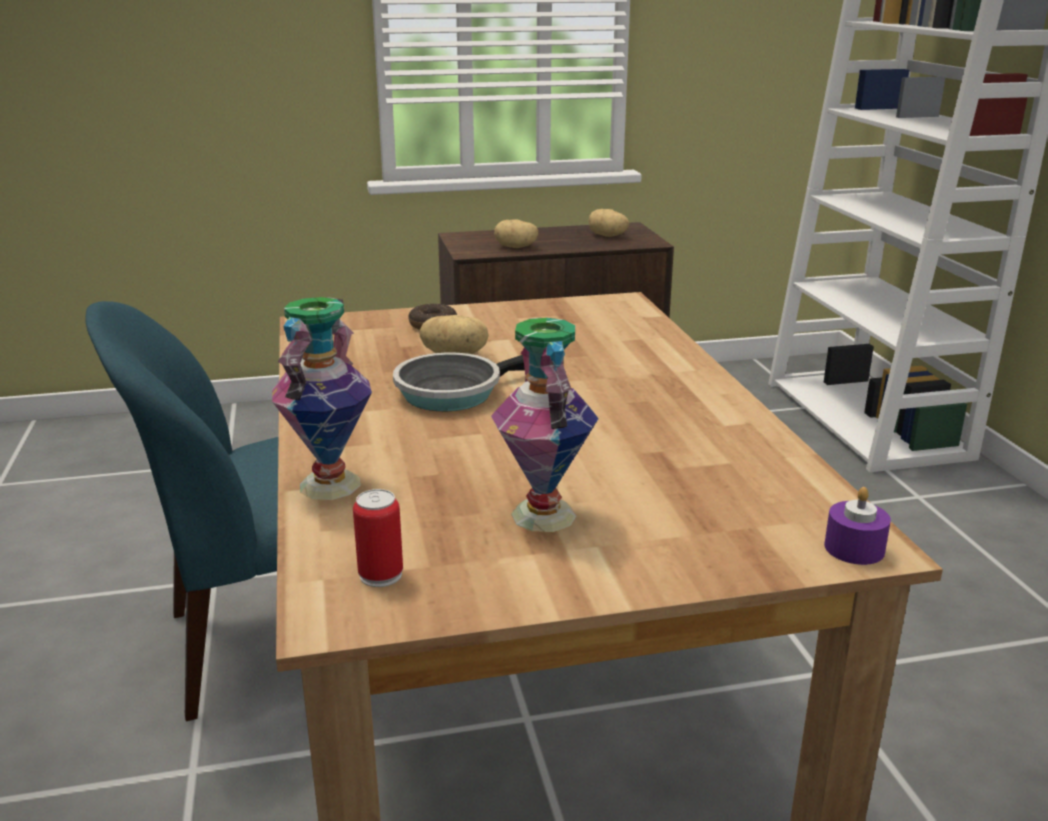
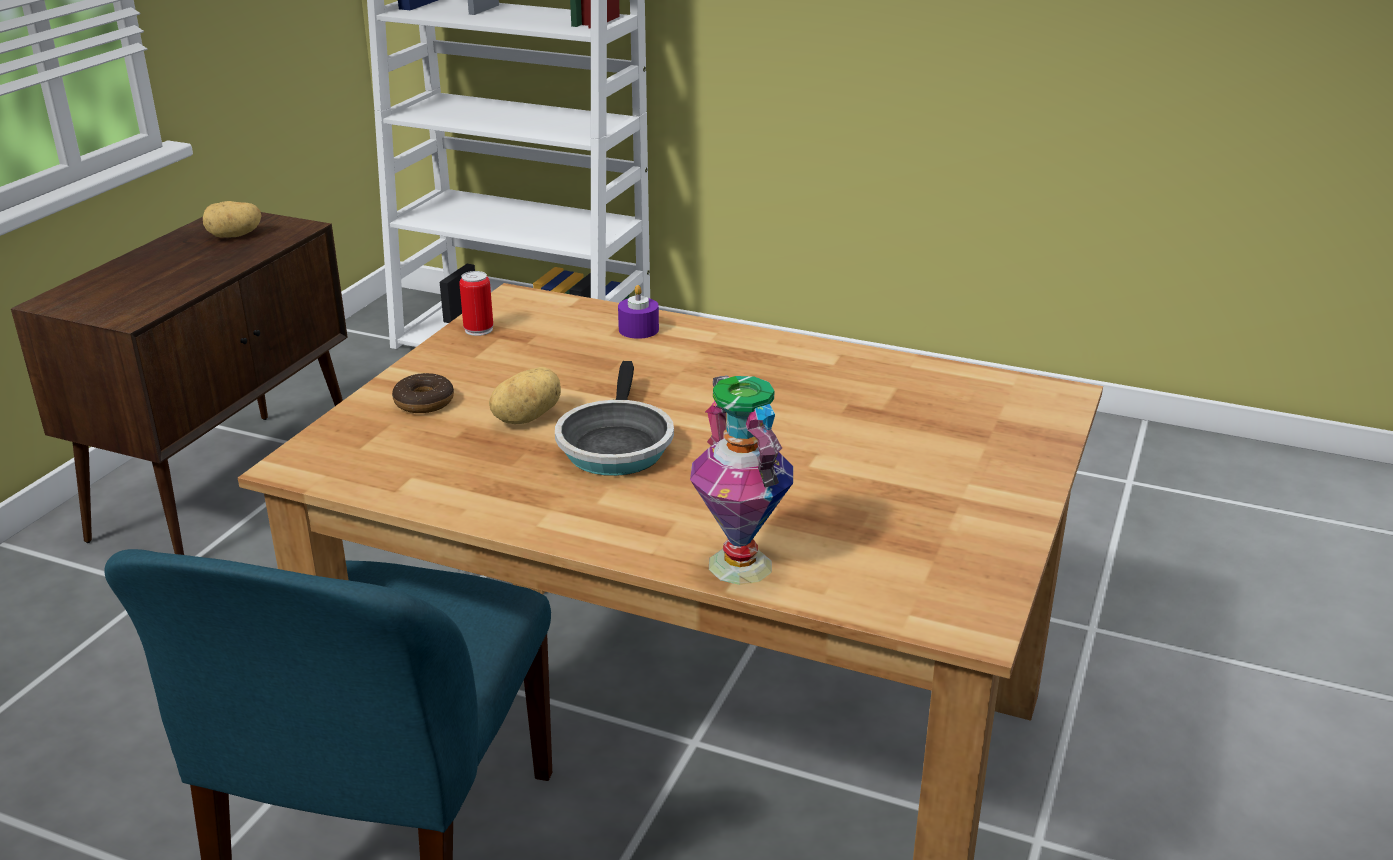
camera: 55 degrees left, 5 degrees up
(380, 575) = (928, 585): can -> can (478, 329)
(515, 247) = (166, 289): potato -> none
(545, 515) = (902, 486): vase -> none
(854, 548) = (1057, 400): purple candle -> purple candle (638, 329)

